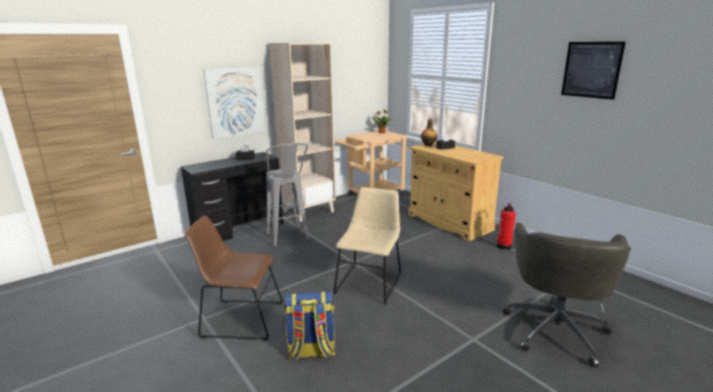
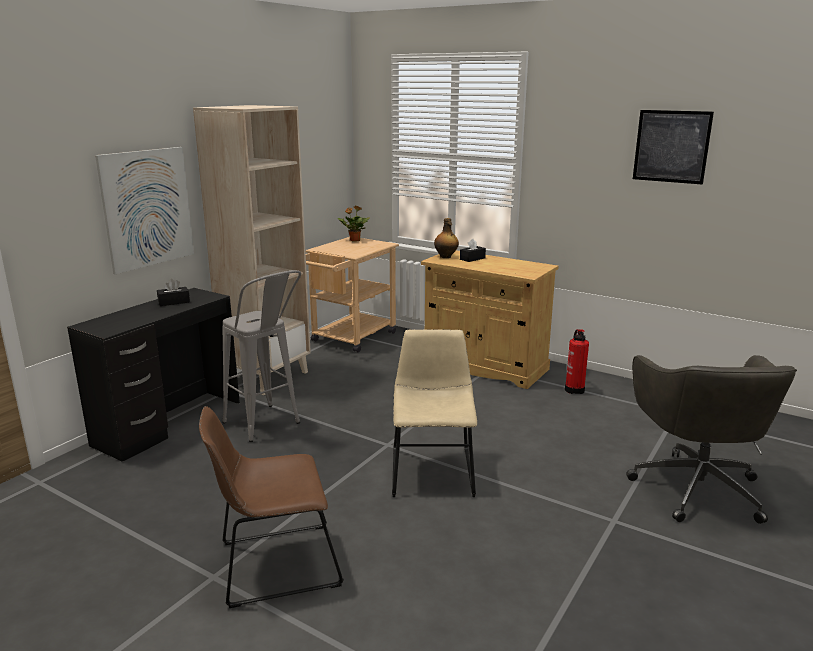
camera: 20 degrees left, 0 degrees up
(311, 351) = (417, 586): backpack -> none

